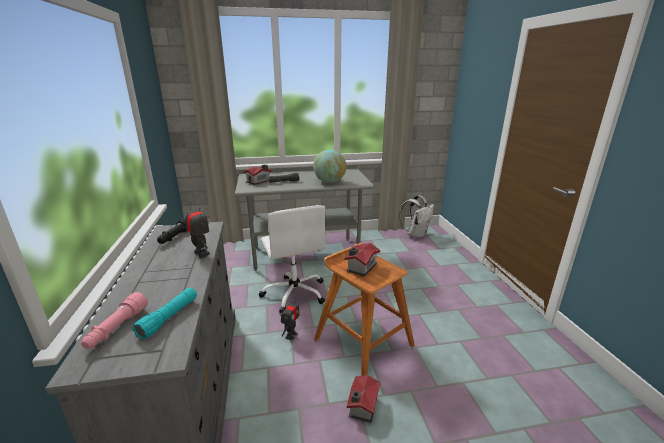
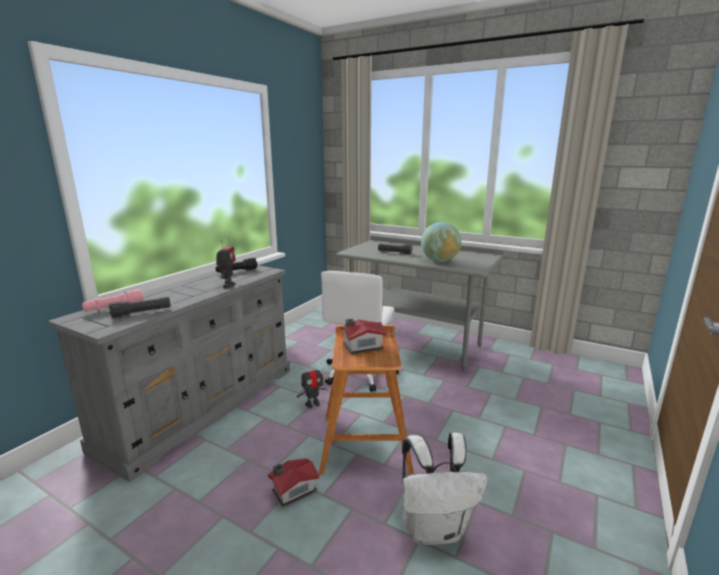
camera: 40 degrees right, 5 degrees down
(169, 318) = (141, 313): turquoise flashlight -> black flashlight
(259, 181) = (374, 248): toy house -> none
(416, 234) = (584, 369): white backpack -> white backpack (434, 528)

